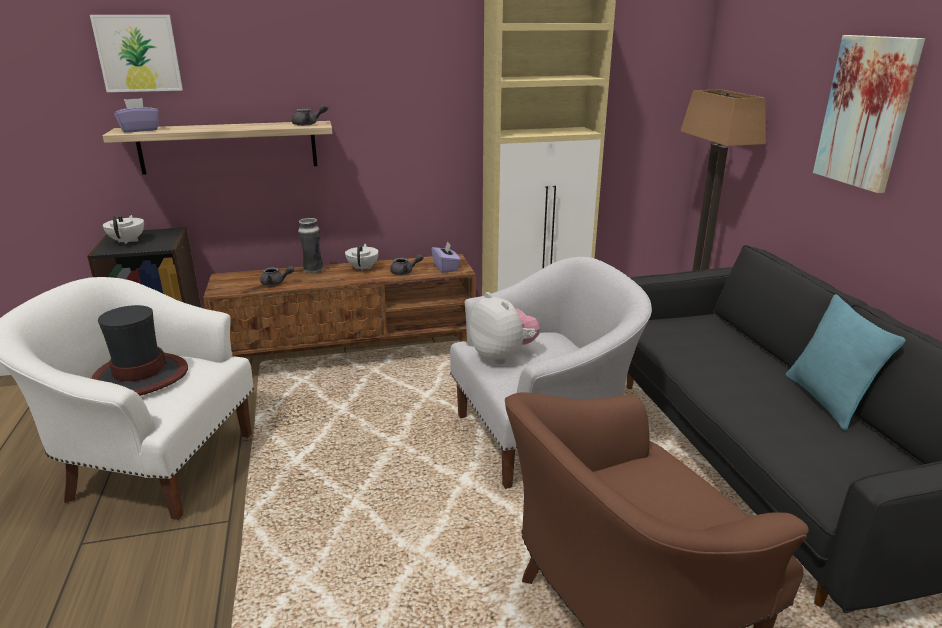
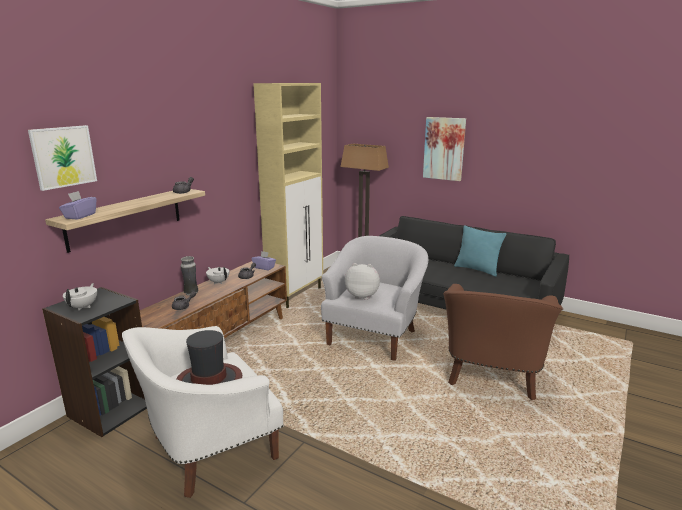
camera: 45 degrees left, 5 degrees down
(128, 241) = (83, 307): white teapot -> white teapot turned 60 degrees clockwise

